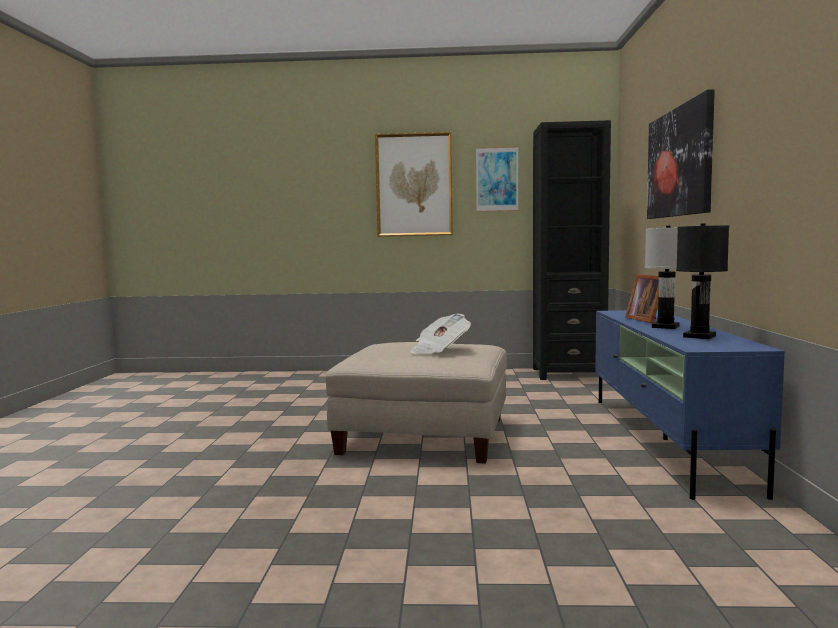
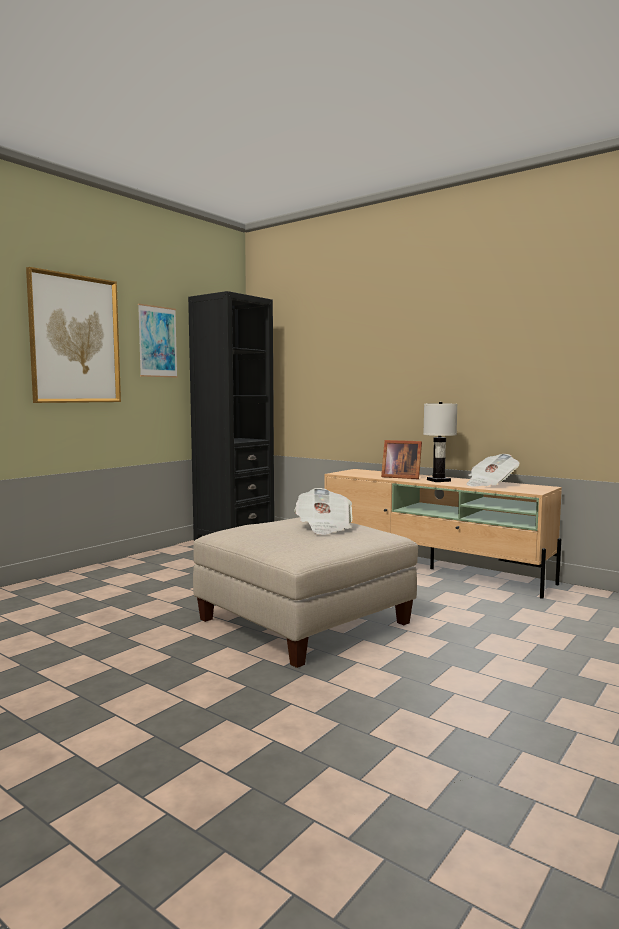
camera: 55 degrees left, 0 degrees up
(665, 440) = (433, 569): blue tv stand -> beige tv stand
(679, 162) = (384, 349): picture -> none
(699, 336) = (490, 484): black table lamp -> newspaper

